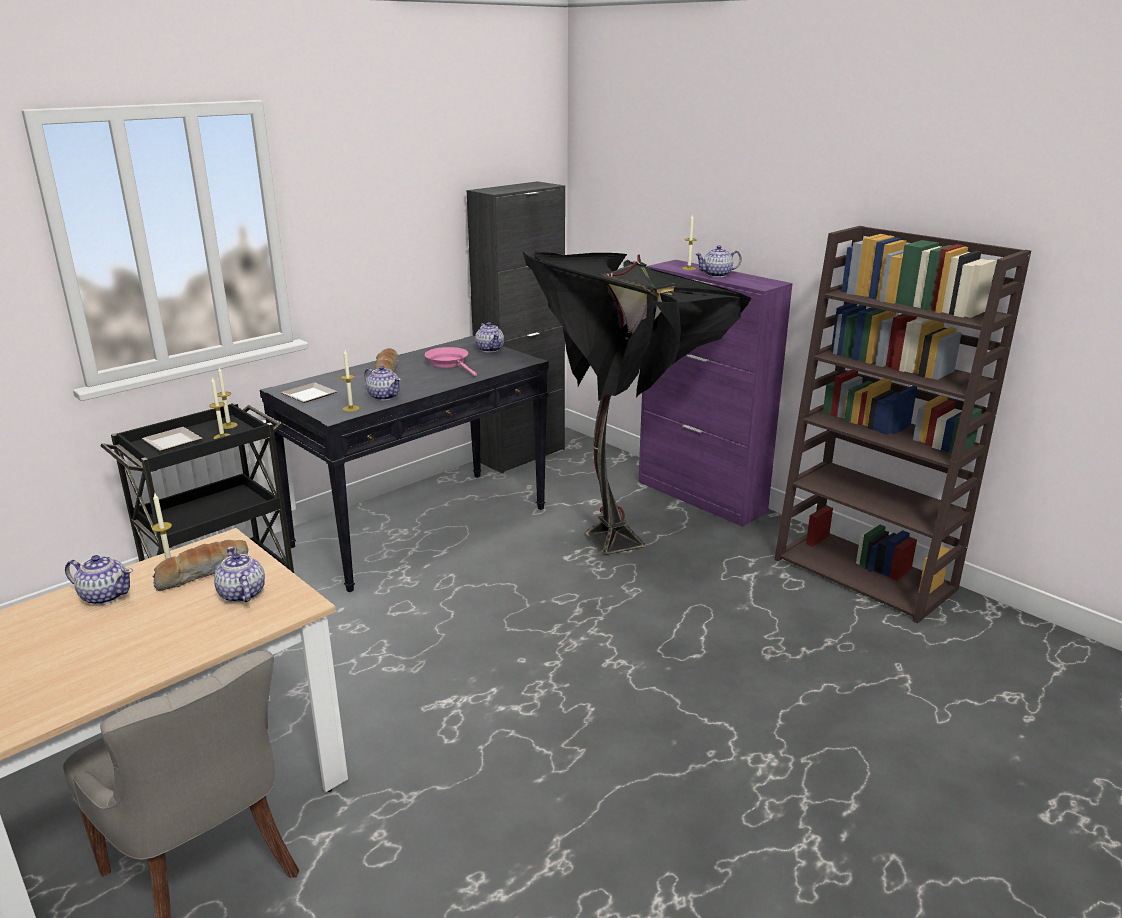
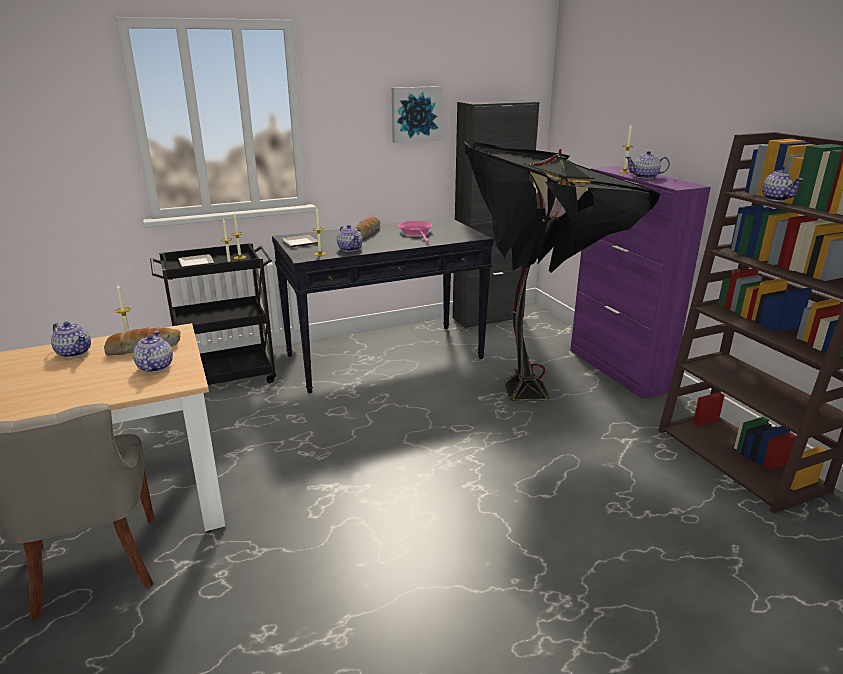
camera: 20 degrees right, 0 degrees up
(418, 209) = (415, 114): none -> picture
(490, 349) = (455, 226): teapot -> teapot (778, 199)

